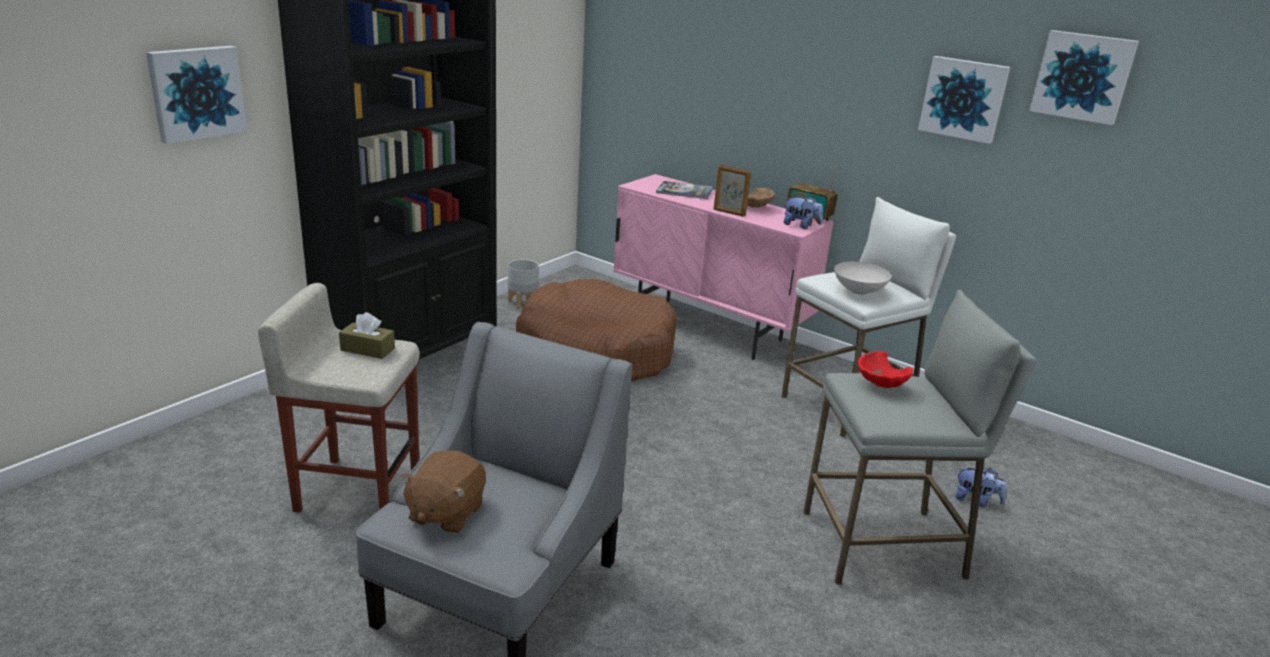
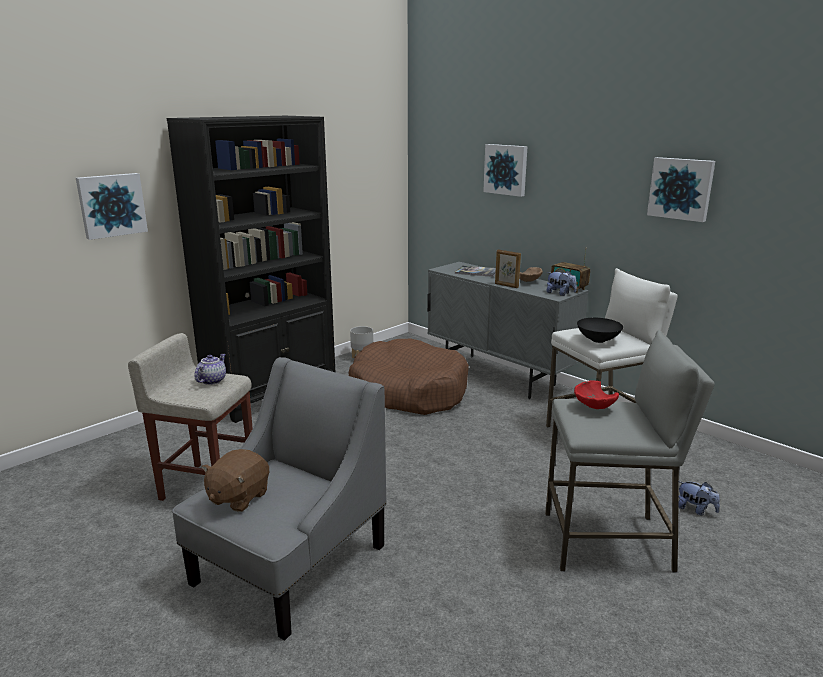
camera: 10 degrees right, 5 degrees down
(367, 349) = (211, 380): brown tissue box -> teapot
(708, 328) = (499, 376): pink cabinet -> grey cabinet
(858, 291) = (597, 340): white bowl -> black bowl
(1083, 76) = (773, 163): picture -> picture (506, 169)

